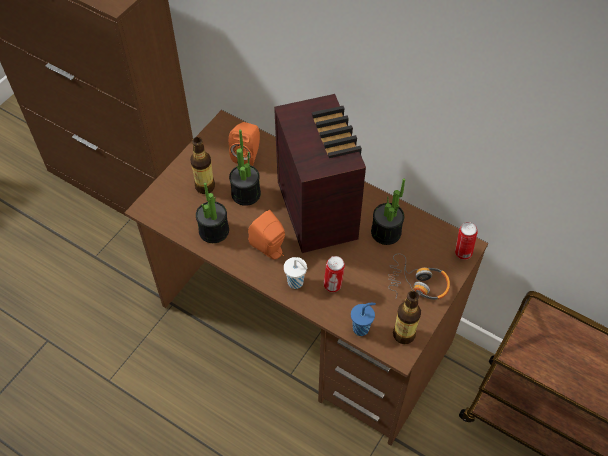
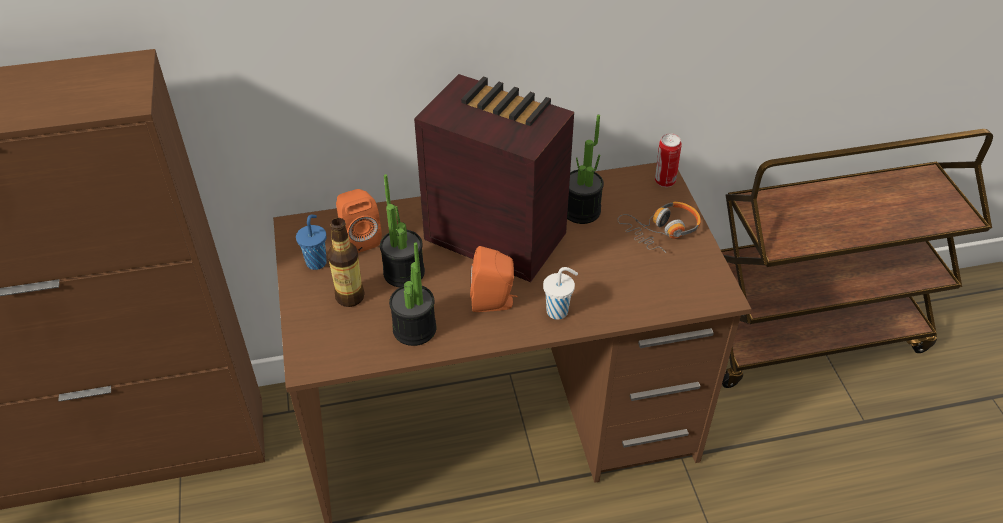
camera: 45 degrees left, 10 degrees down
(333, 286) = (595, 288): can -> none
(361, 328) = (666, 302): blue cup -> blue cup (317, 261)
(404, 334) = (706, 279): bottle -> none

